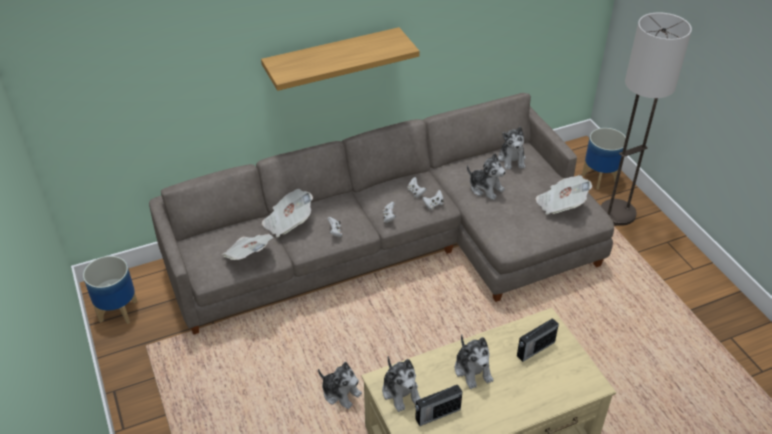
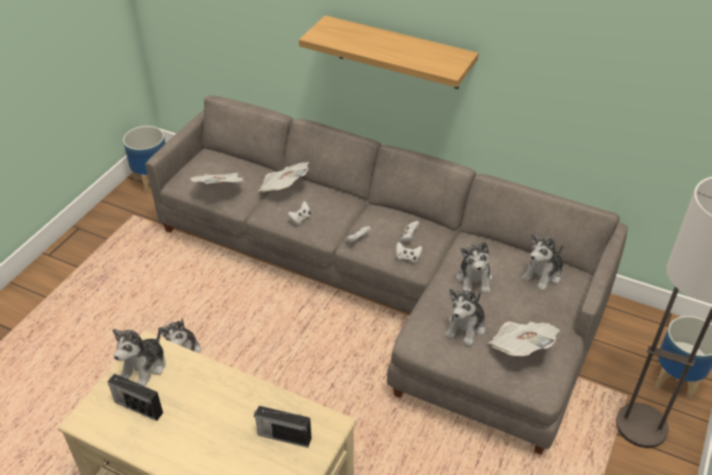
camera: 50 degrees right, 0 degrees up
(473, 370) = (214, 403): plush toy -> plush toy (466, 327)

